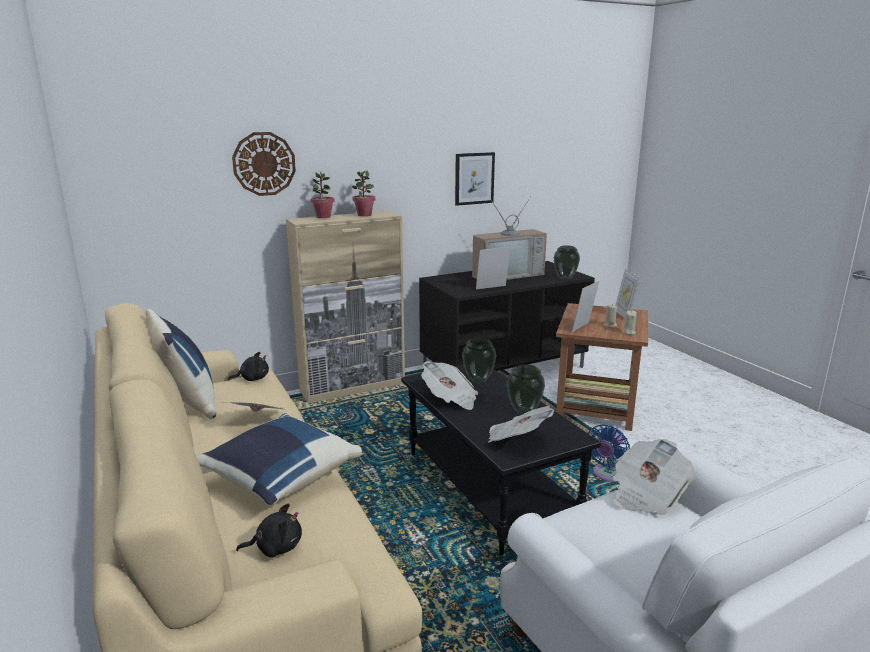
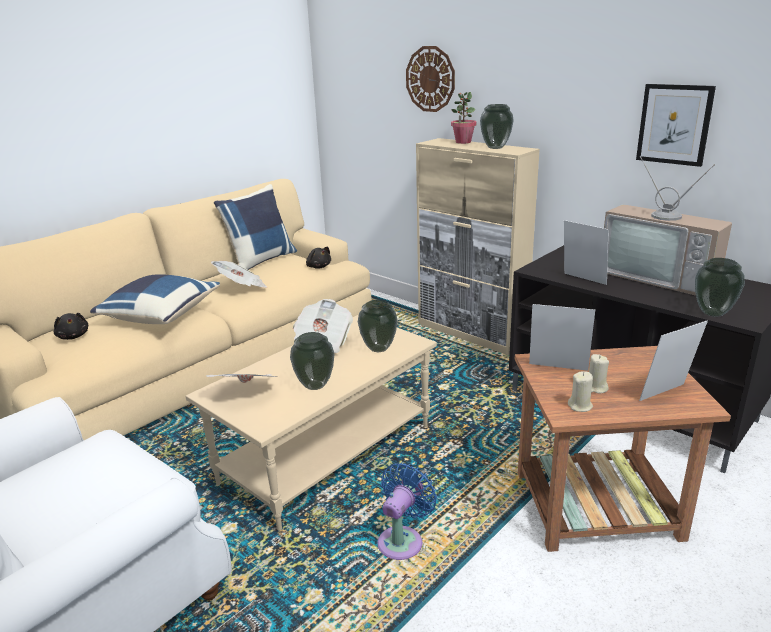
camera: 70 degrees right, 5 degrees up
(364, 215) = (495, 147): potted plant -> vase
(486, 488) = (327, 453): black coffee table -> beige coffee table
(607, 475) = (402, 540): blue fan -> blue fan turned 105 degrees clockwise
(646, 495) = (140, 480): newspaper -> none

